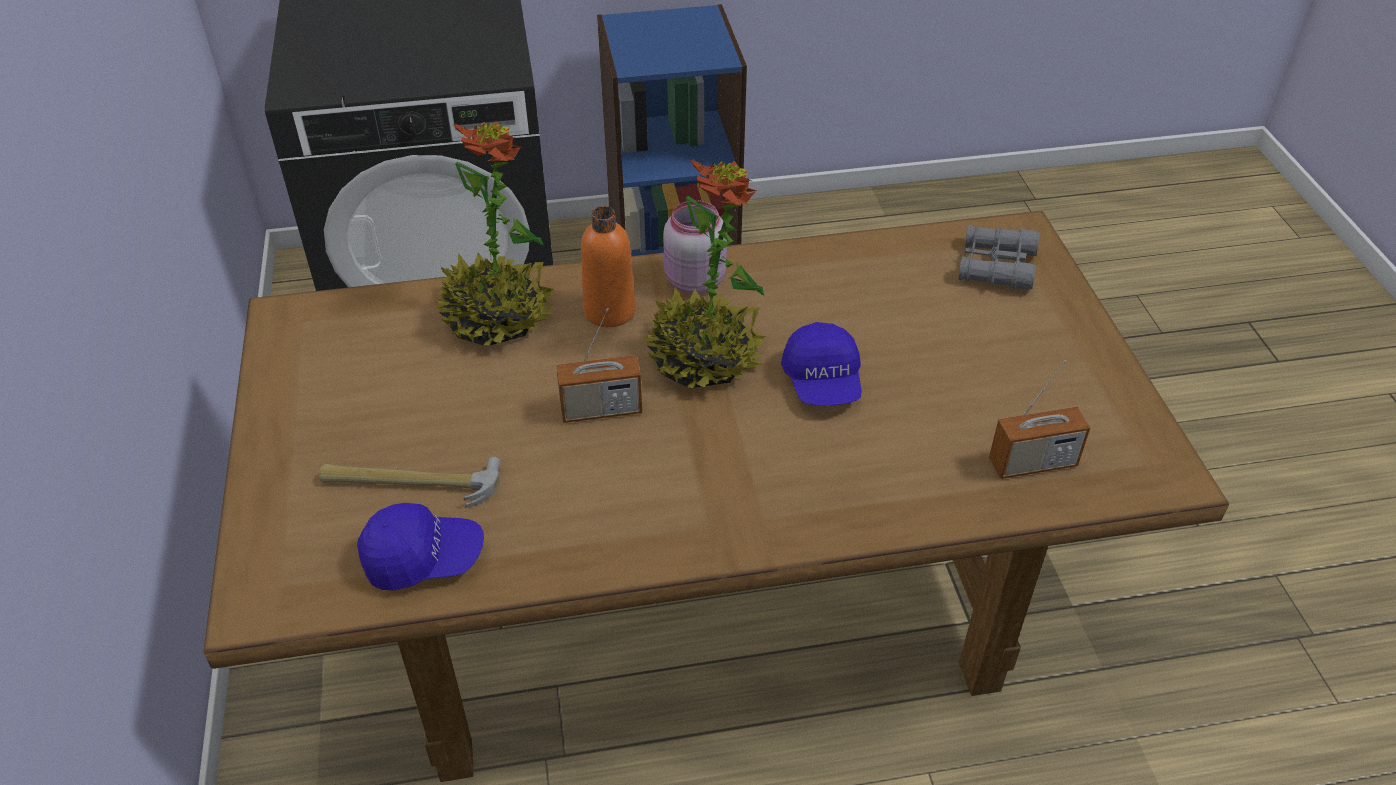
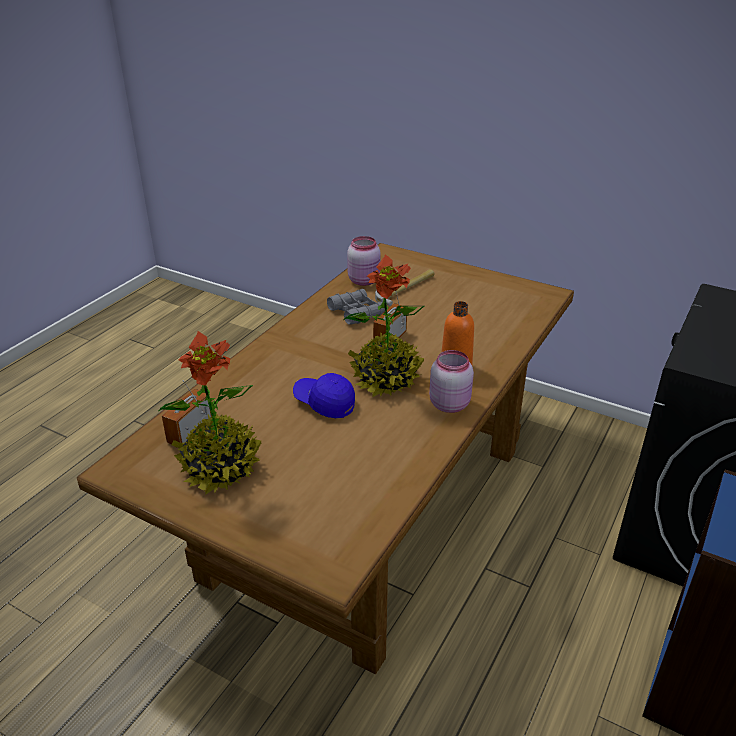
camera: 130 degrees right, 10 degrees down
(423, 559) = (365, 280): blue cap -> pink jar
(497, 319) = (486, 338): potted plant -> potted plant (220, 467)
(996, 267) = (321, 528): grey binoculars -> grey binoculars (356, 312)

